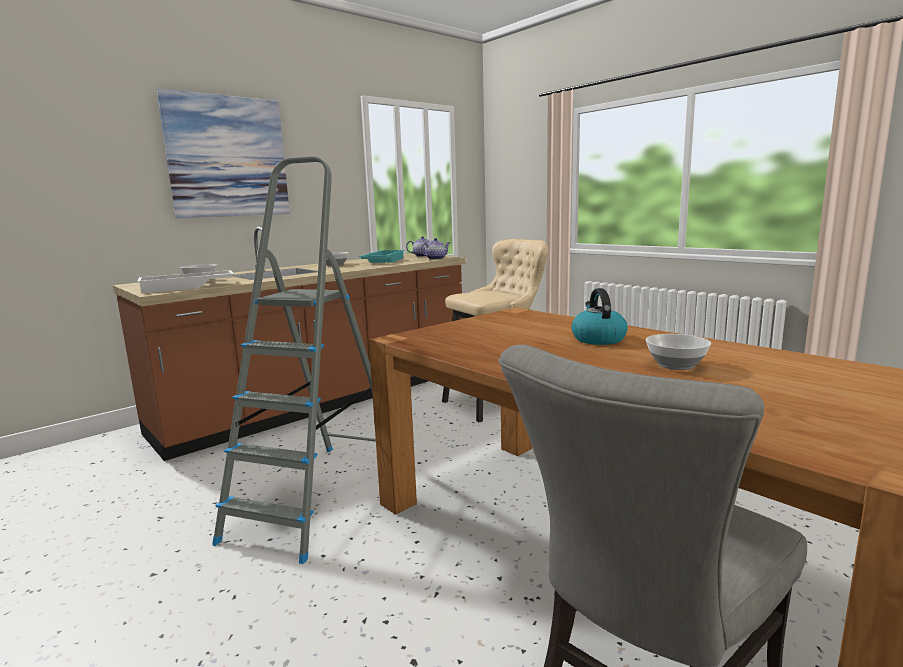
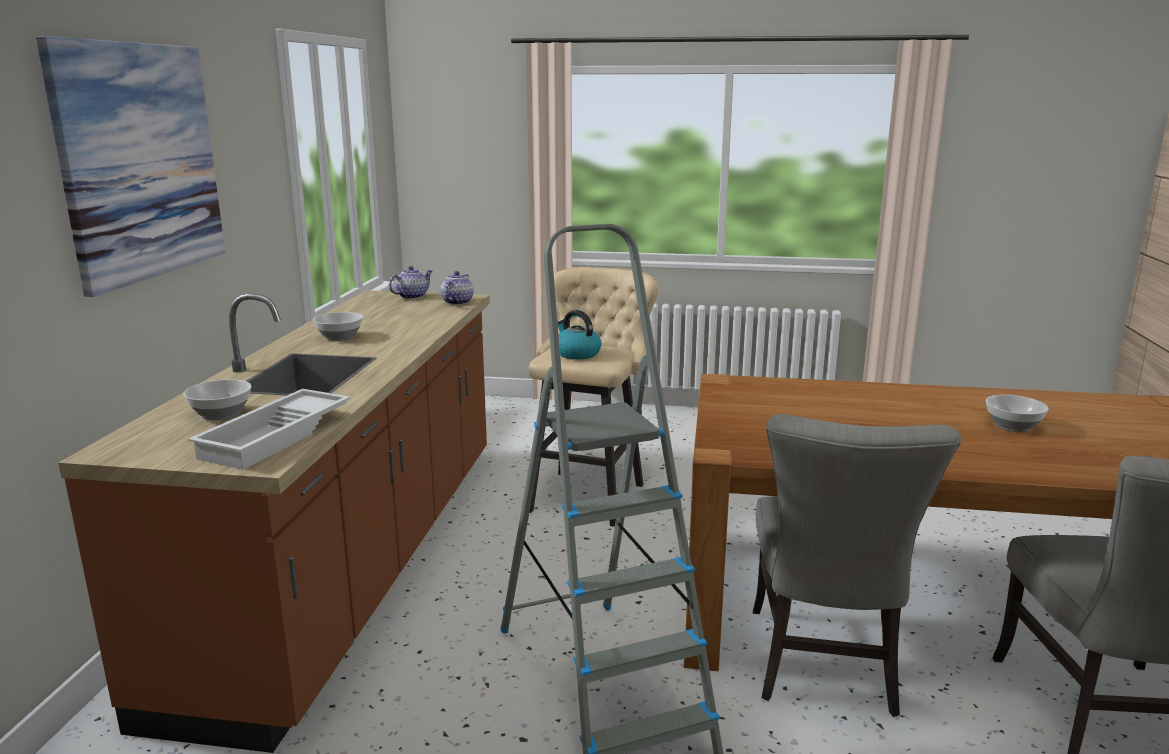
camera: 40 degrees left, 5 degrees up
(382, 261) = (392, 318): turquoise tray -> none
(465, 543) = (825, 666): none -> grey chair
(598, 339) = (892, 407): kettle -> kettle (577, 354)

